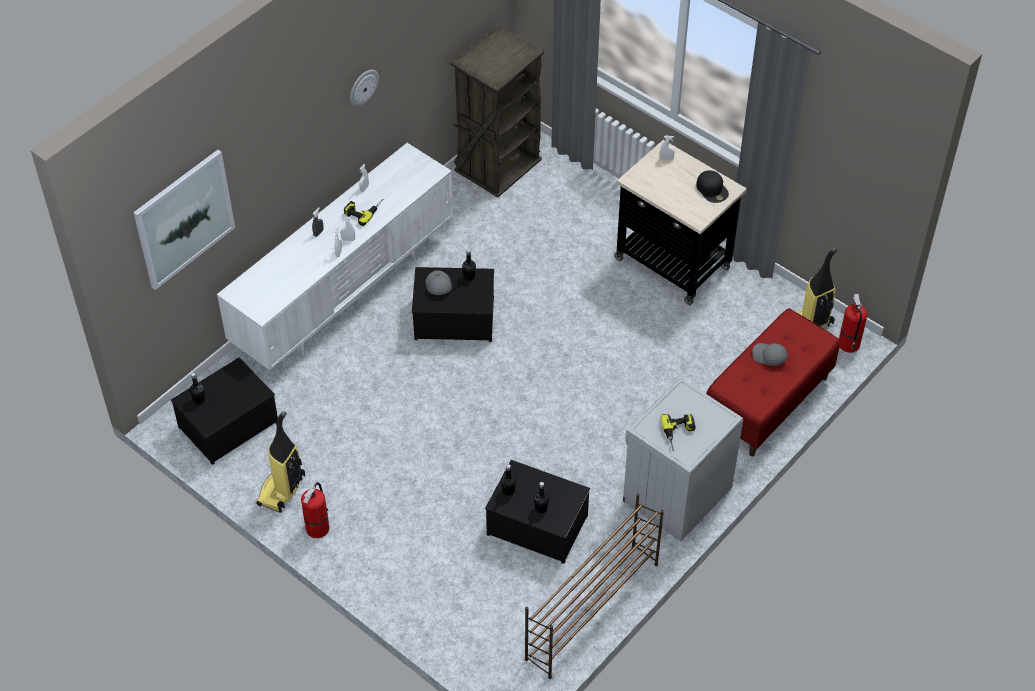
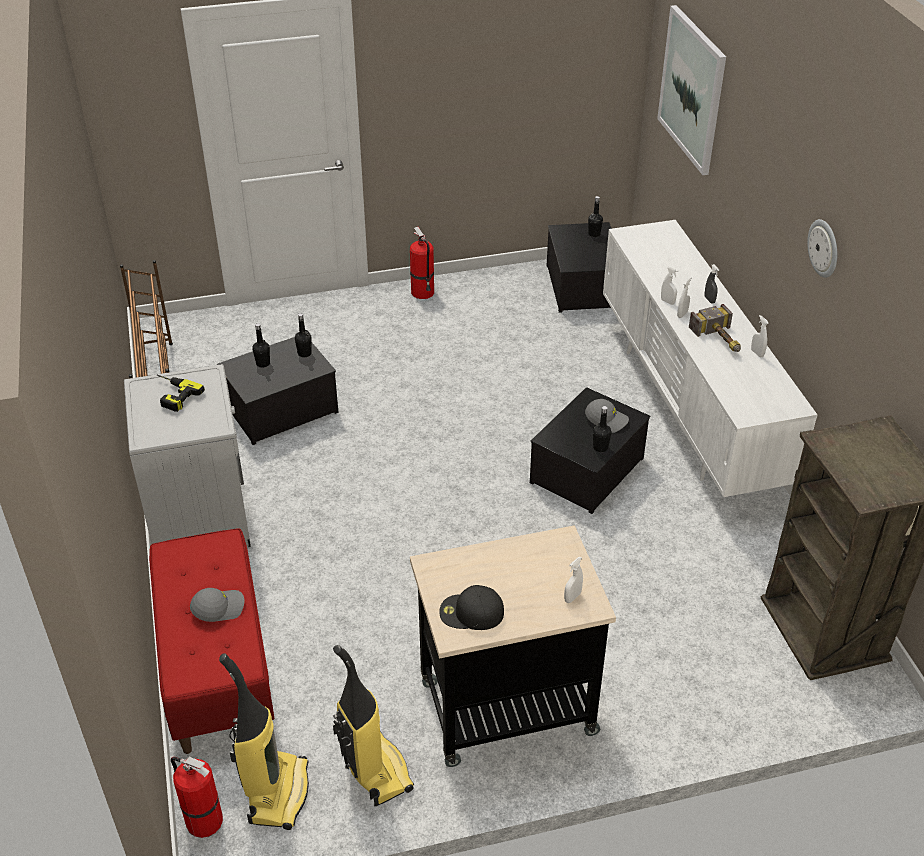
camera: 125 degrees right, 10 degrees down
(282, 491) = (480, 288): vacuum cleaner -> vacuum cleaner (374, 770)
(363, 210) = (721, 340): power drill -> hammer

